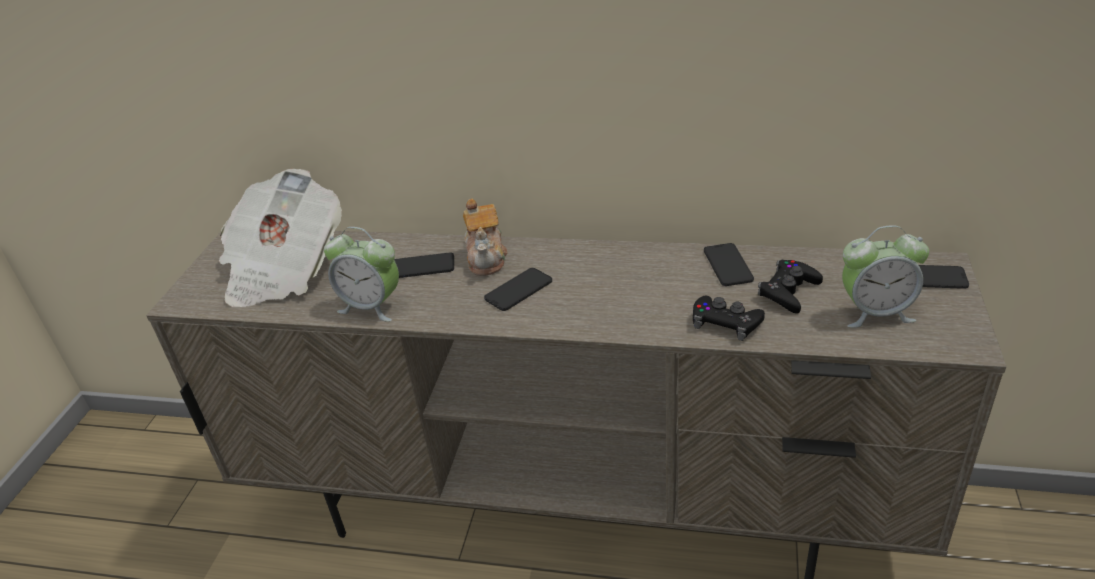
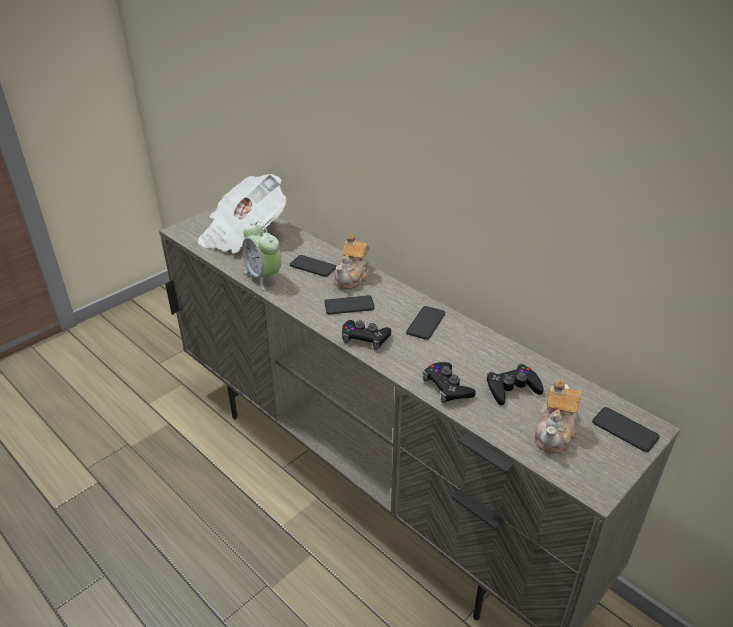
camera: 30 degrees right, 0 degrees up
(579, 316) = (365, 338): none -> black game controller
(728, 265) = (492, 352): phone -> phone (426, 323)
(875, 312) = (555, 432): alarm clock -> teapot

